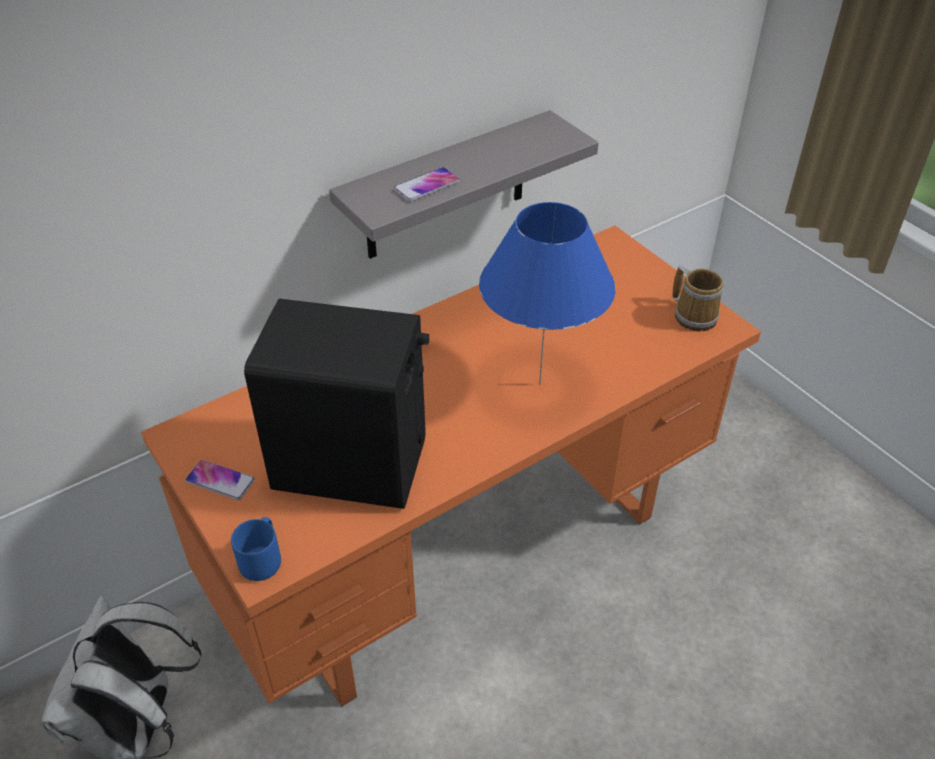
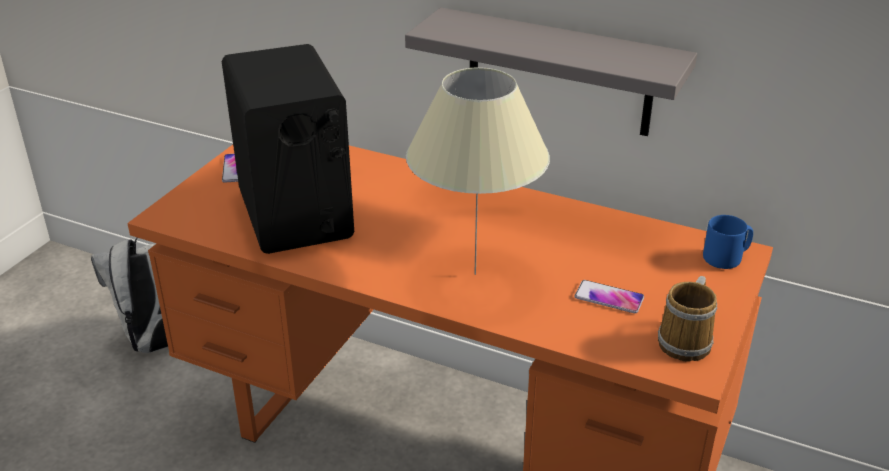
camera: 60 degrees right, 10 degrees down
(262, 559) = (174, 212): blue mug -> blue mug (726, 258)
(427, 185) = (491, 36): phone -> phone (609, 298)
(539, 384) = (474, 274): blue table lamp -> beige table lamp

